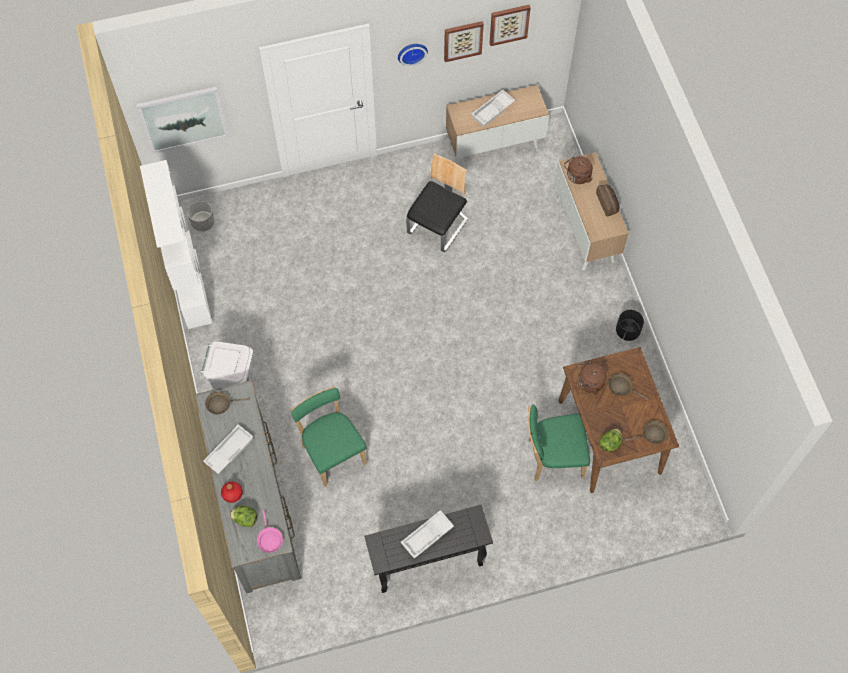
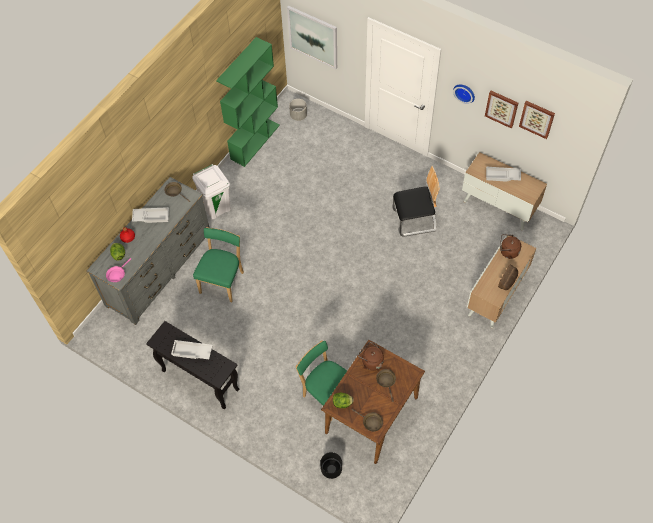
camera: 50 degrees right, 5 degrees down
(191, 288) = (255, 141): white bookcase -> green bookcase
(627, 331) = (453, 371): black planter -> black planter (331, 469)

